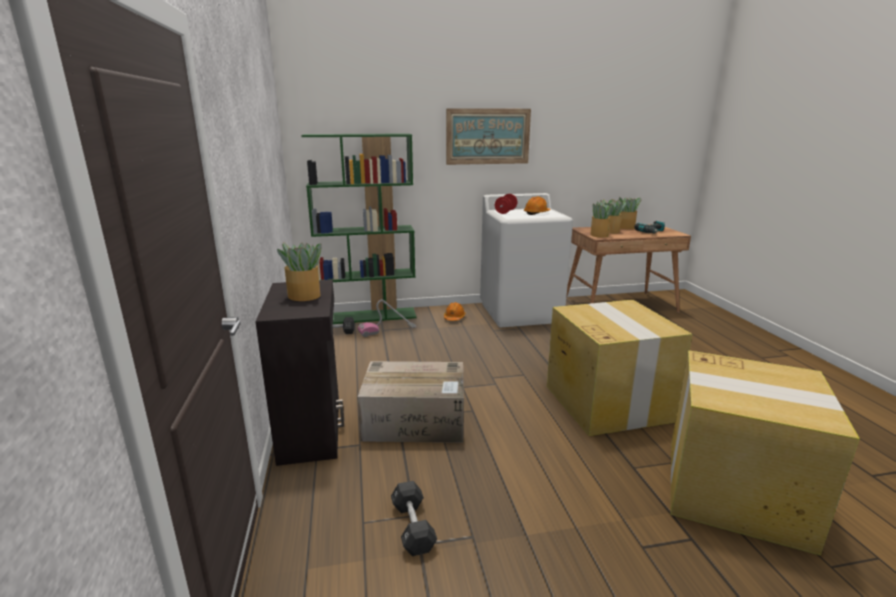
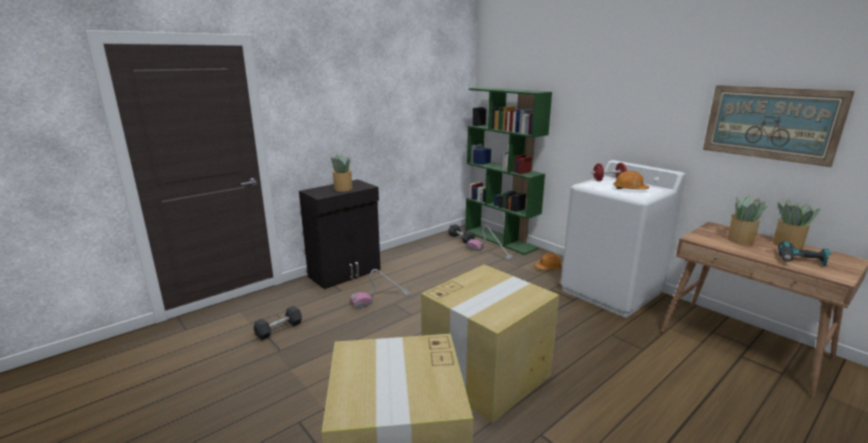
camera: 60 degrees right, 0 degrees up
(416, 420) = (381, 299): cardboard box -> vacuum cleaner
(488, 136) = (626, 100): picture -> picture (770, 123)
(599, 235) = (706, 237): potted plant -> none

